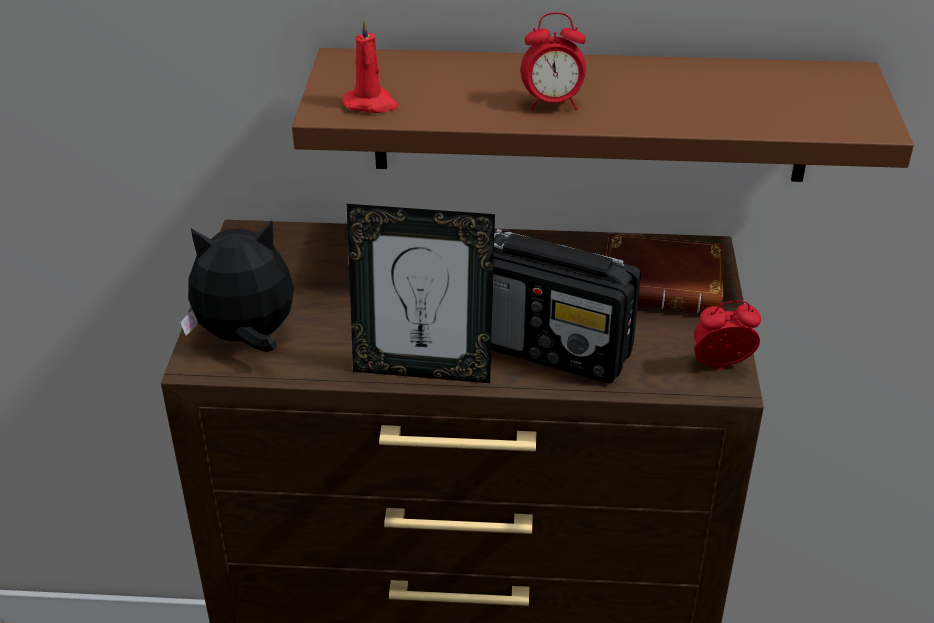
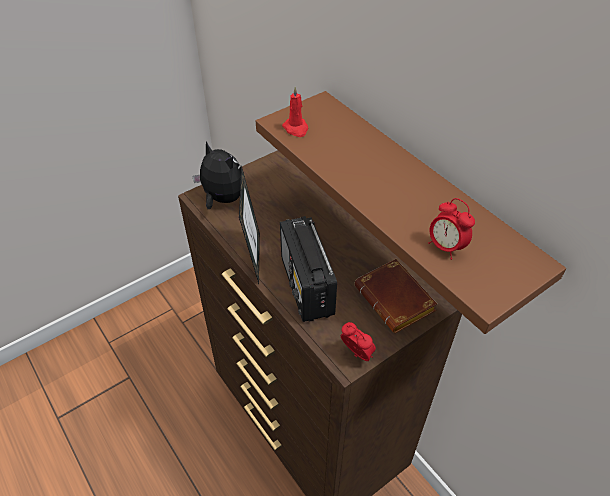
camera: 50 degrees right, 10 degrees up
(423, 369) = (253, 258): picture frame -> picture frame turned 150 degrees counterclockwise
(552, 104) = (361, 176): alarm clock -> alarm clock (445, 247)

